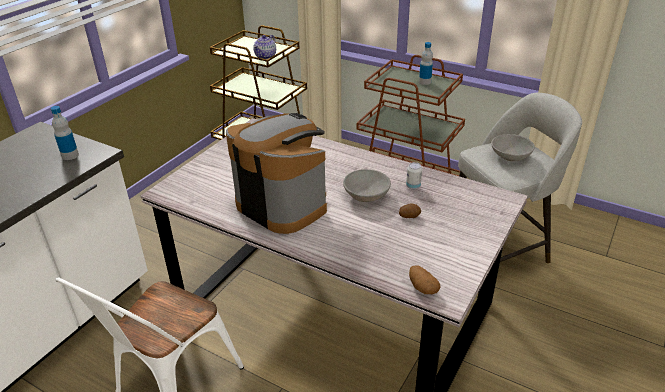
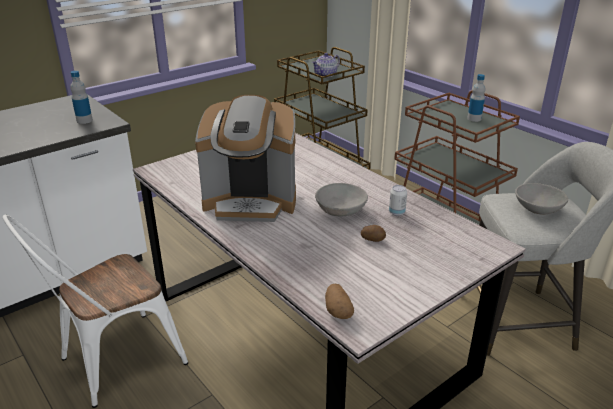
camera: 20 degrees right, 5 degrees down
(282, 205) = (251, 202): coffee machine -> coffee machine turned 120 degrees clockwise

